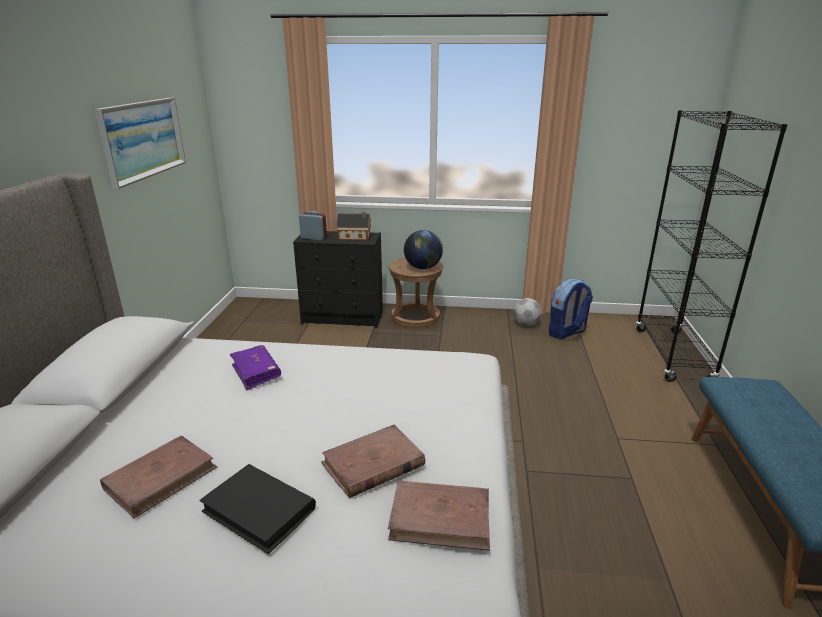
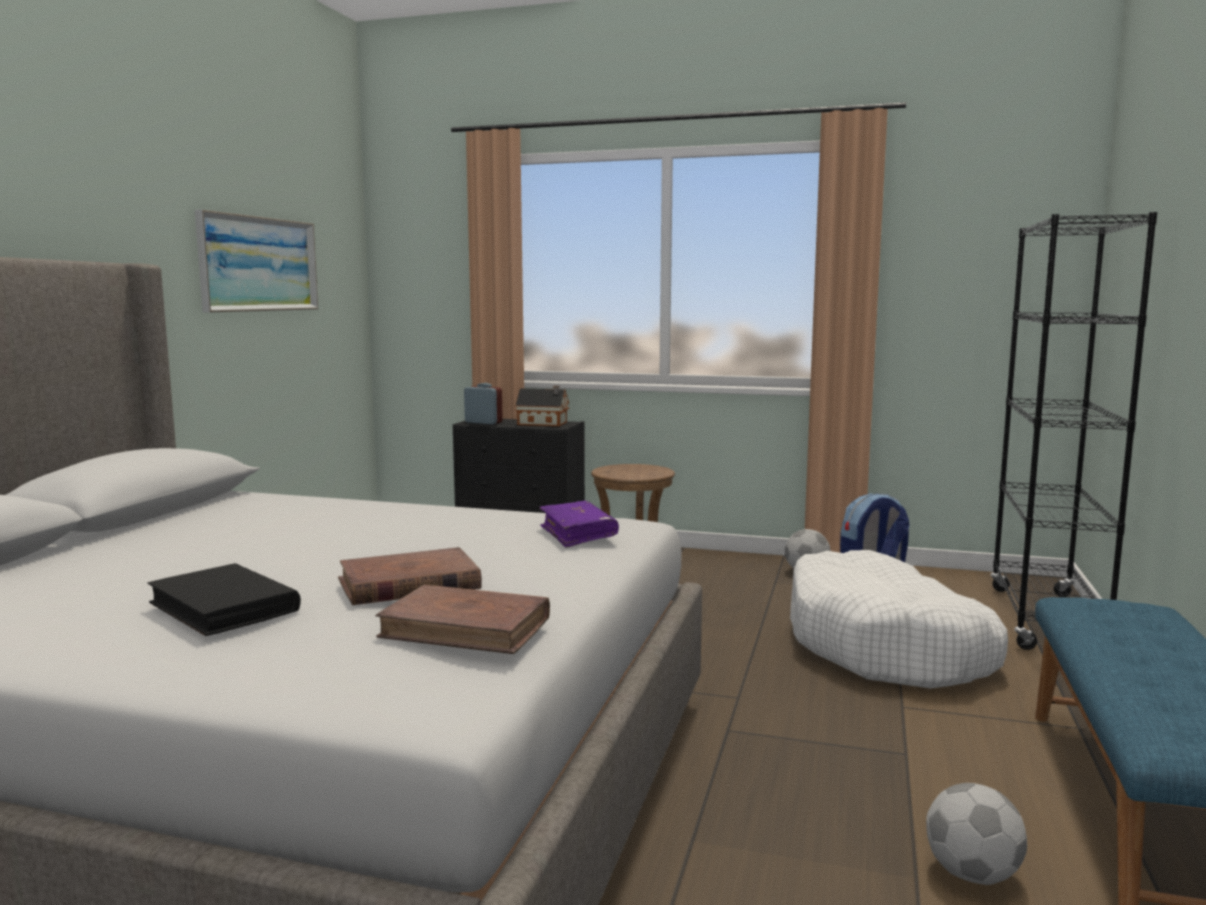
camera: 10 degrees right, 15 degrees down
(161, 478) = (121, 580): brown book -> none
(256, 373) = (314, 517): purple book -> purple book (578, 534)
(423, 267) = (642, 473): globe -> none
(593, 387) = (886, 647): none -> white dog bed
(696, 572) = (972, 873): none -> football

